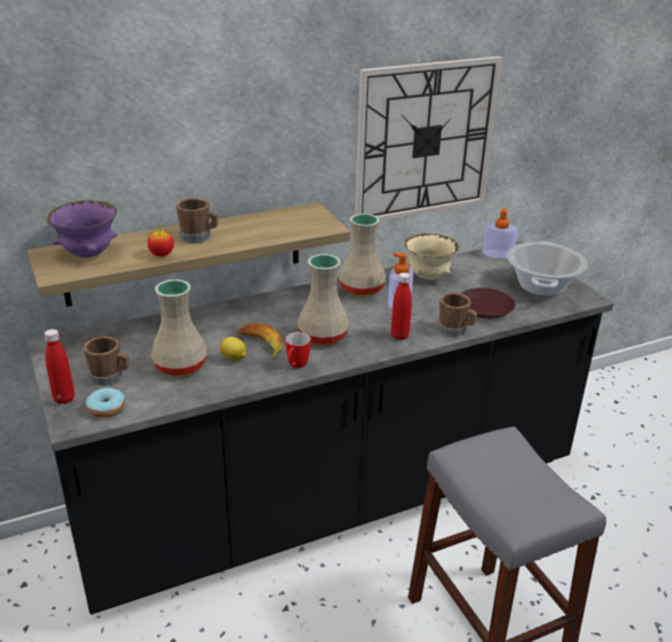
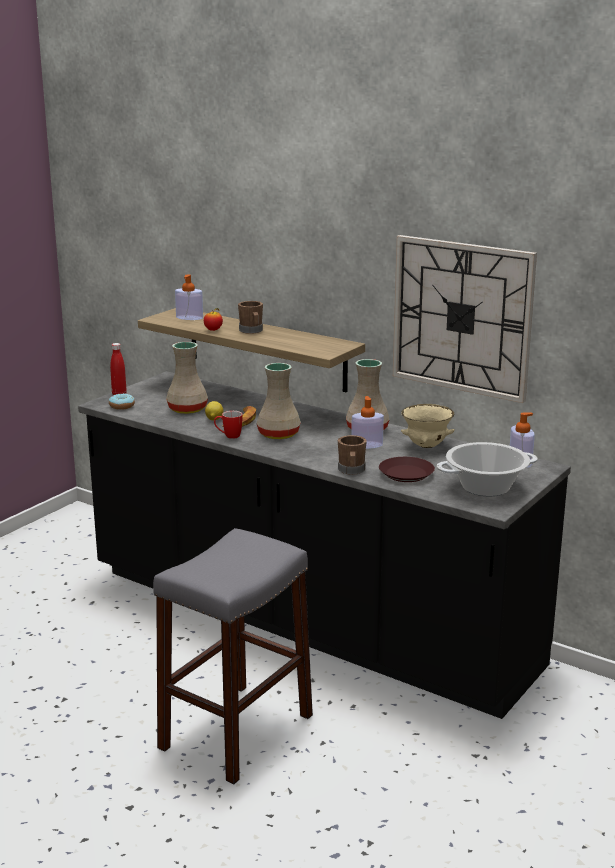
camera: 60 degrees right, 10 degrees down
(88, 254) = (189, 318): purple bowl -> soap dispenser
(110, 377) = (153, 398): brown mug -> none
(399, 336) = (314, 455): red bottle -> none

